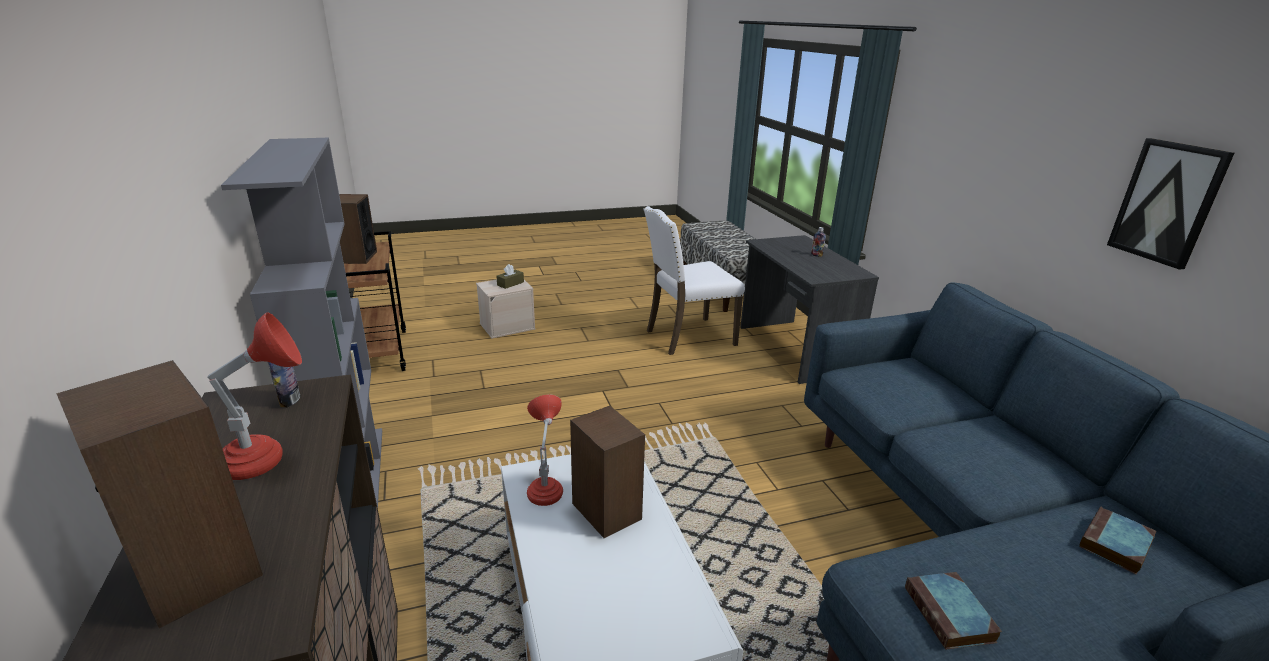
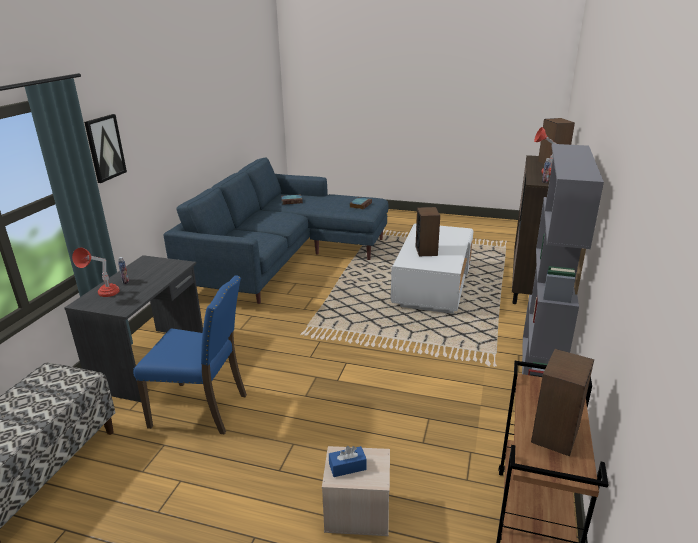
camera: 145 degrees left, 0 degrees up
(510, 283) = (347, 467): brown tissue box -> blue tissue box
(546, 487) = (444, 262): red table lamp -> red table lamp (103, 295)
(688, 337) = (202, 409): white chair -> blue chair
(1167, 202) = (197, 119): picture -> picture (105, 148)

